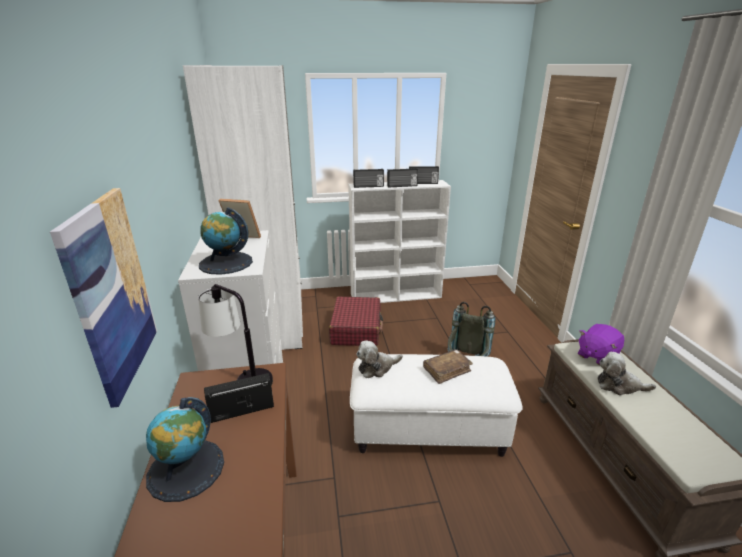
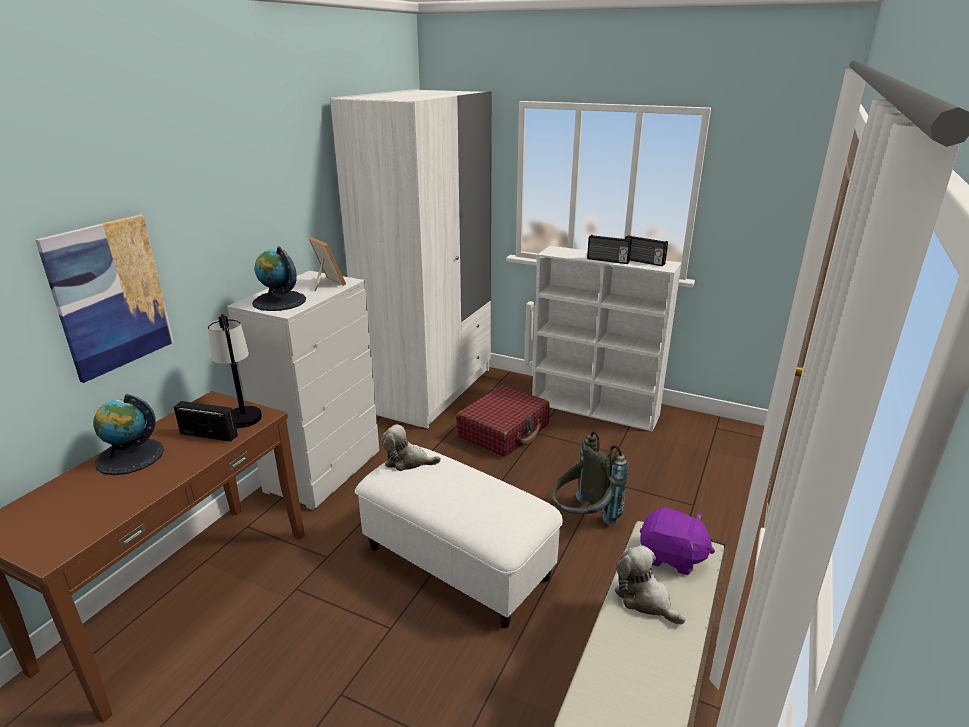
camera: 35 degrees right, 0 degrees up
(368, 186) = (565, 253): radio -> none
(447, 370) = (469, 492): brown book -> none
(596, 356) = (671, 557): purple plush toy -> purple plush toy turned 150 degrees counterclockwise

